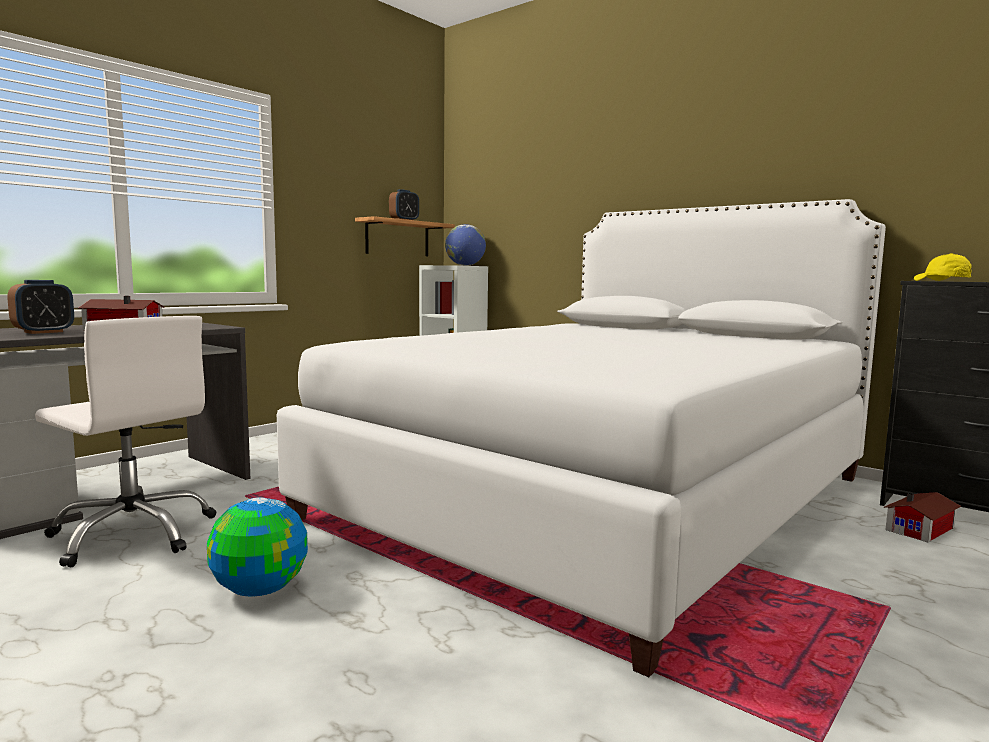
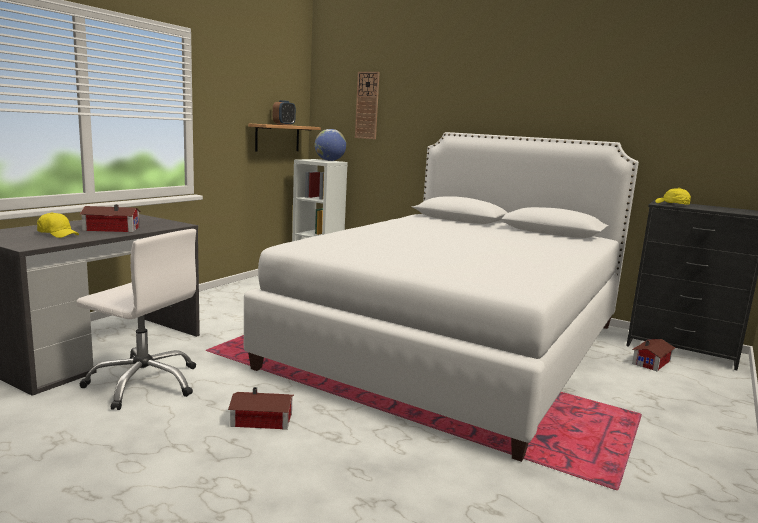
camera: 10 degrees left, 5 degrees up
(44, 332) = (58, 234): alarm clock -> yellow cap
(260, 590) = (263, 420): globe -> toy house
(510, 191) = (367, 105): none -> wall clock

